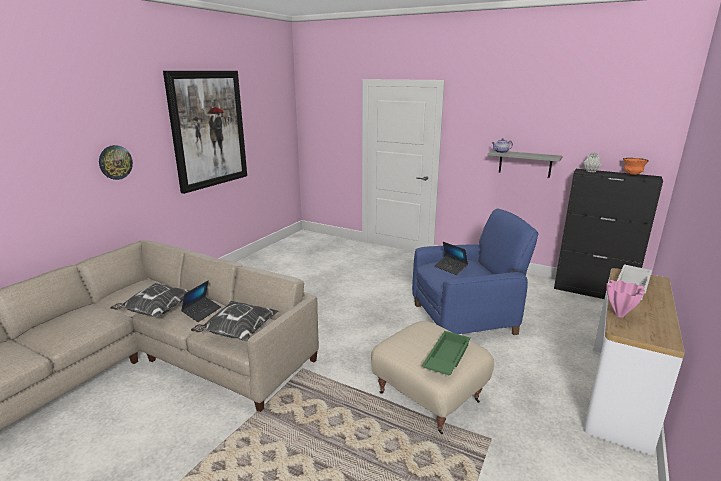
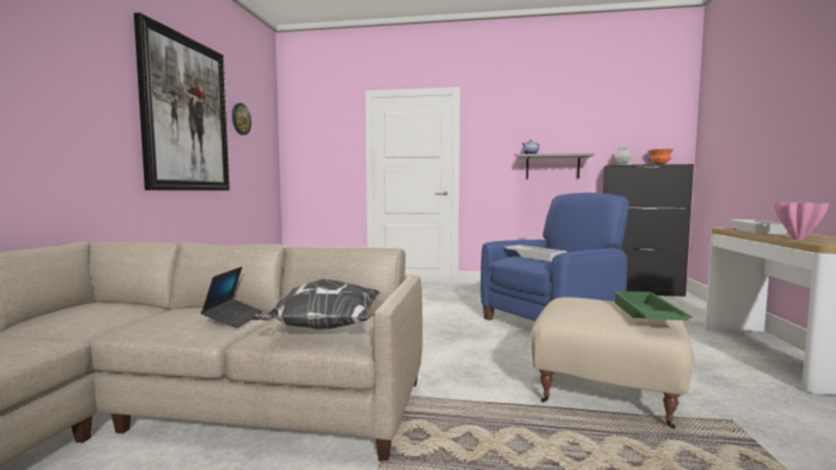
camera: 20 degrees left, 15 degrees down
(115, 162) = (50, 112): wall clock -> wall clock (240, 119)
(156, 311) = (142, 327): pillow -> none
(450, 268) = (535, 256): laptop -> white tray

